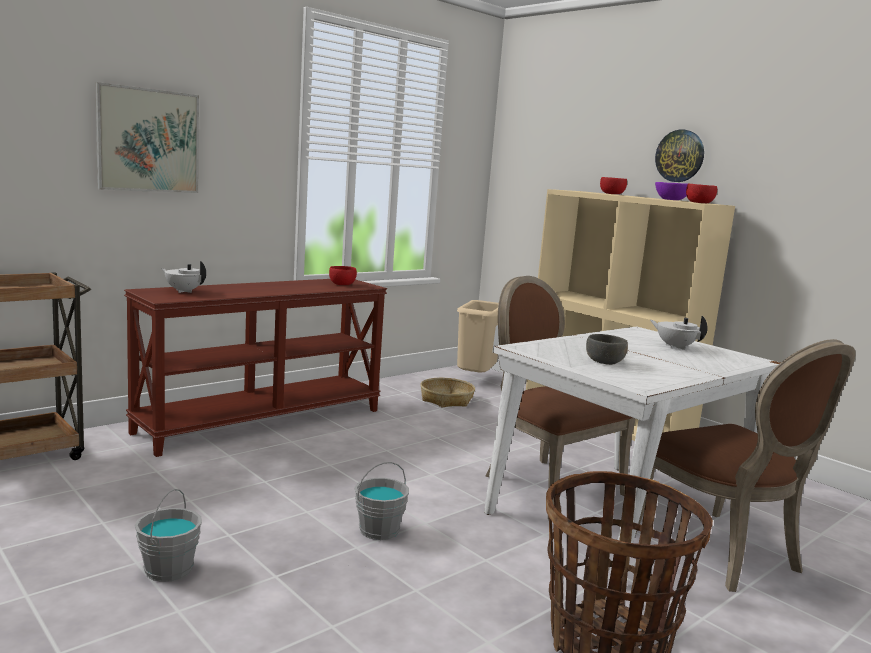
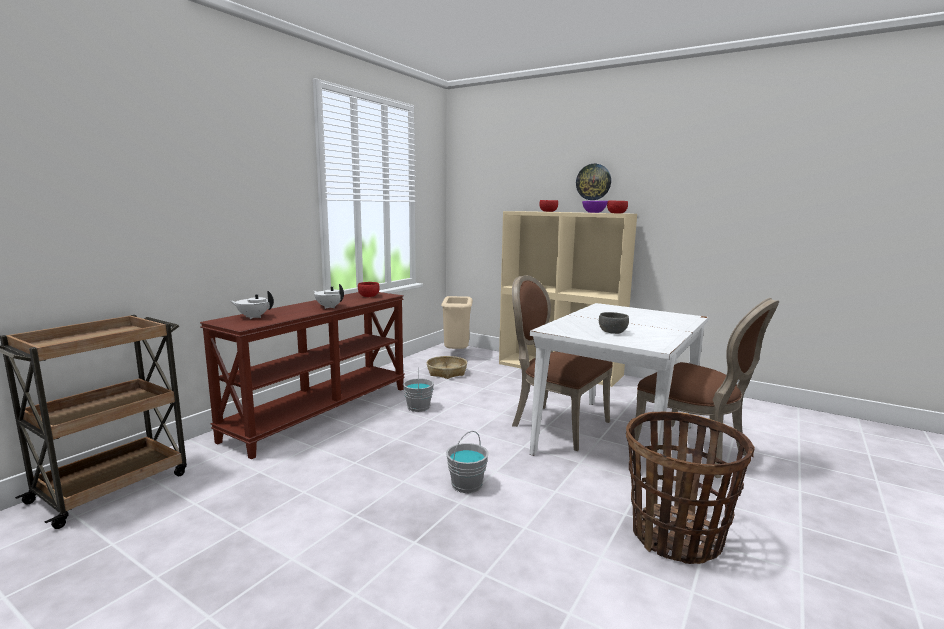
camera: 15 degrees left, 0 degrees up
(148, 140) = (202, 192): picture -> none
(168, 569) = (323, 558): grey bucket -> grey bucket (418, 407)
(675, 347) = (637, 314): white teapot -> white teapot (329, 307)

